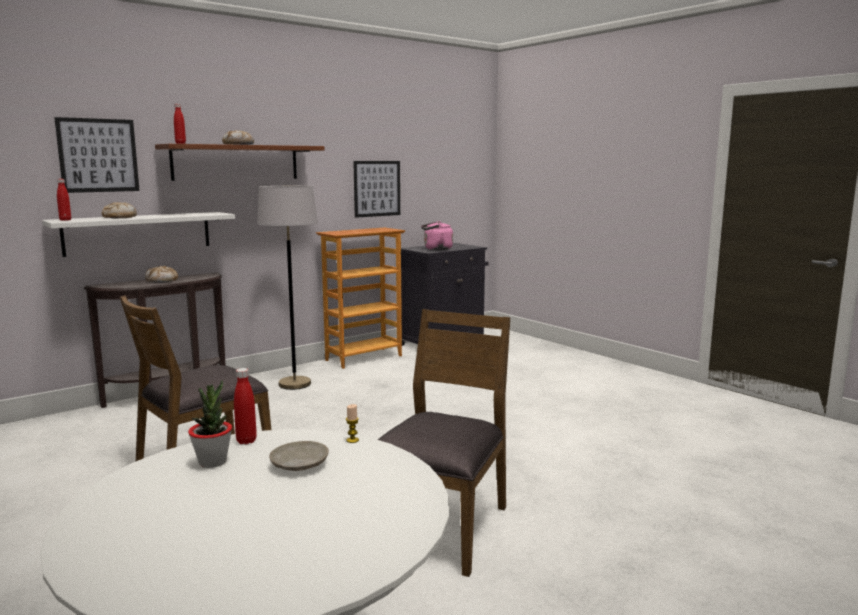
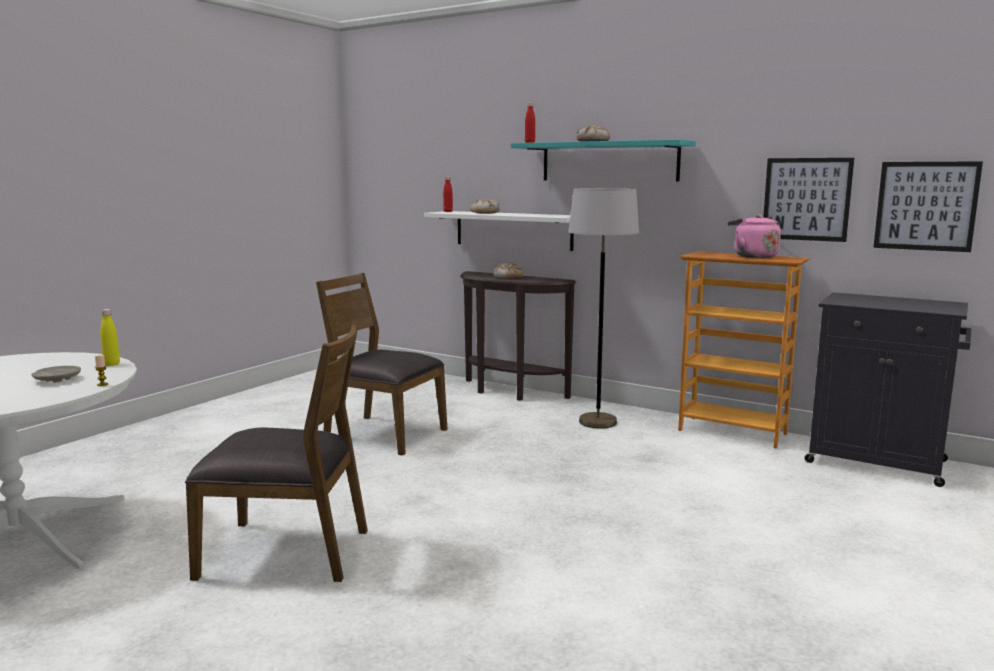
camera: 70 degrees right, 0 degrees up
(98, 155) = (489, 156): picture -> picture (926, 206)
(213, 462) = (73, 364): potted plant -> none
(236, 162) = (609, 162): brown shelf -> turquoise shelf
(246, 441) = (112, 364): red bottle -> yellow bottle
(436, 249) = (866, 302): pink kettle -> pink kettle (753, 256)

